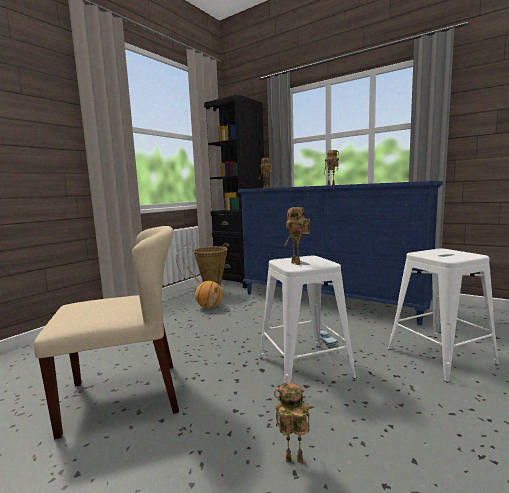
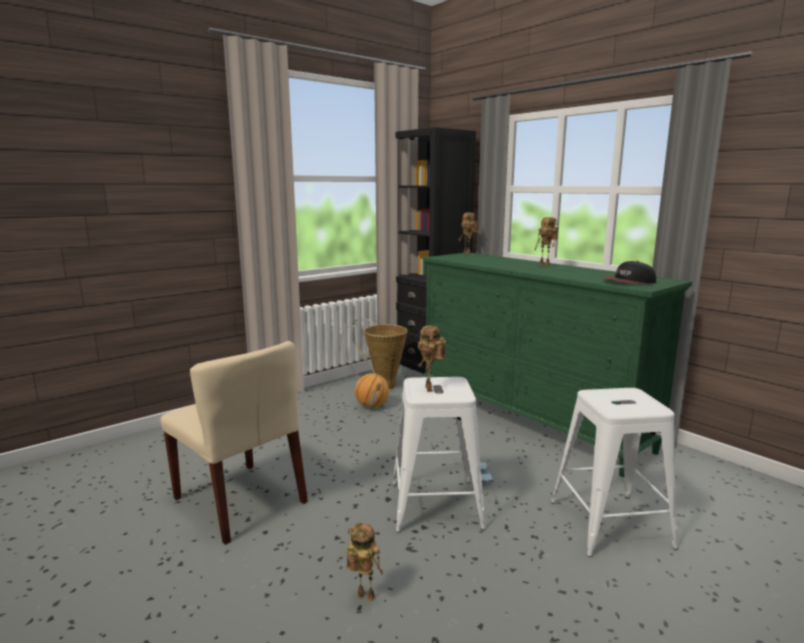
camera: 15 degrees right, 5 degrees up
(124, 396) = (241, 500): beige chair -> beige chair turned 45 degrees clockwise
(330, 300) = (529, 419): blue dresser -> green dresser
(407, 181) = (628, 282): none -> cap

